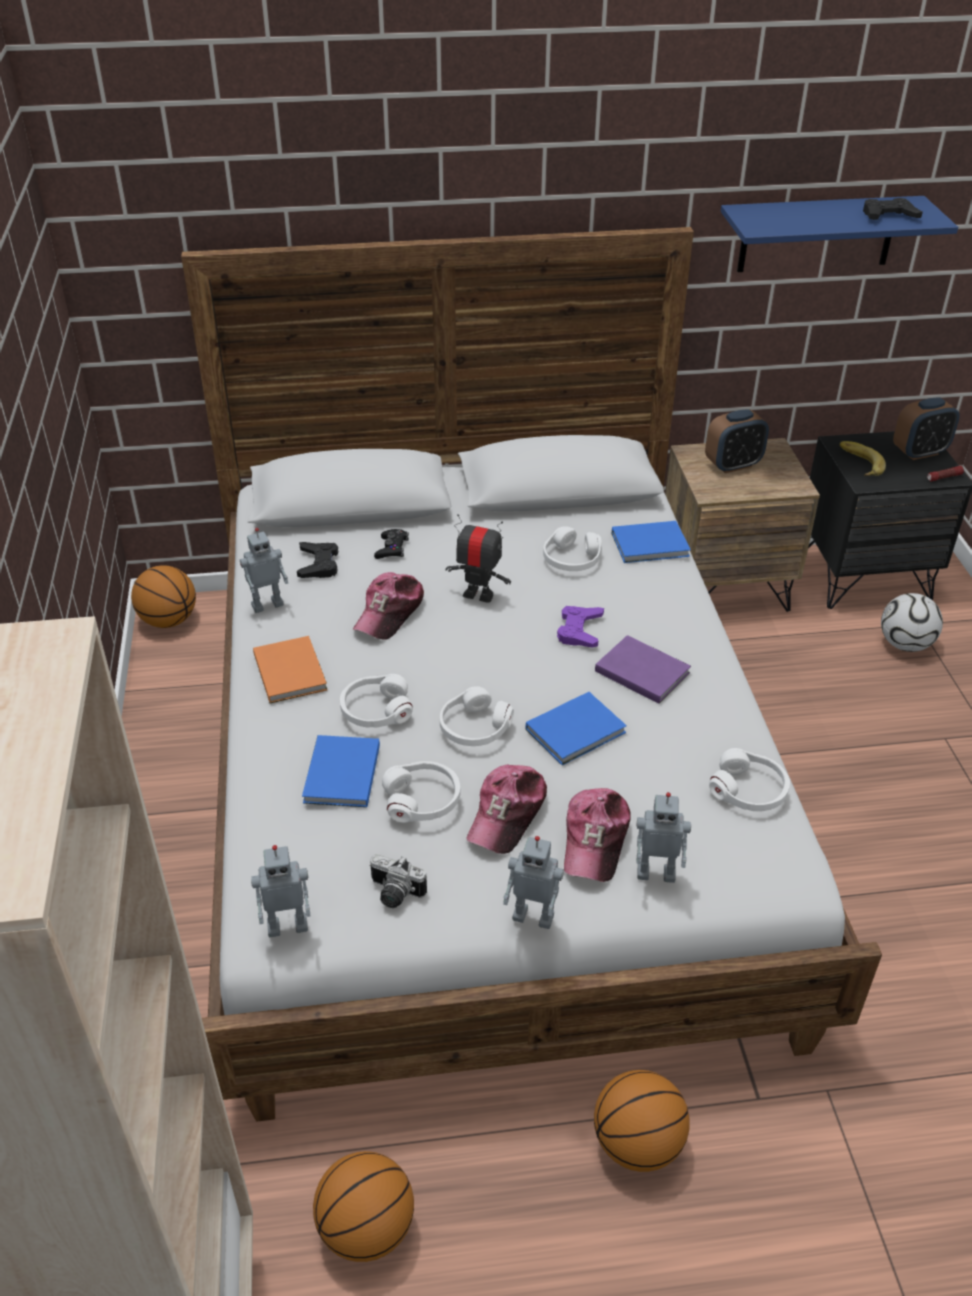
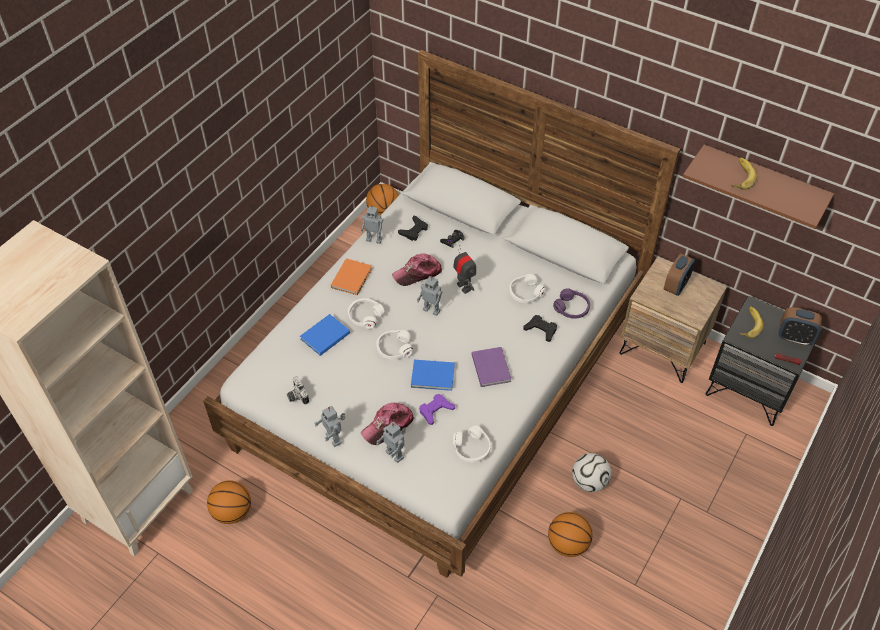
camera: 40 degrees right, 10 degrees up
(287, 925) = (252, 383): toy robot -> toy robot (432, 309)
(422, 800) = (342, 366): white headphones -> none
(507, 814) = (368, 393): cap -> none
(579, 630) = (487, 331): purple game controller -> purple game controller (435, 410)
(638, 1143) = (347, 557): basketball -> basketball (568, 544)
(652, 545) = (572, 308): blue book -> purple headphones
(733, 465) = (676, 286): alarm clock -> alarm clock turned 75 degrees counterclockwise
(809, 216) = (740, 176): none -> banana
(817, 234) = (761, 184): blue shelf -> brown shelf
(888, 216) = (786, 198): black game controller -> black game controller (541, 330)
(904, 644) = (723, 439): football -> football (589, 482)

